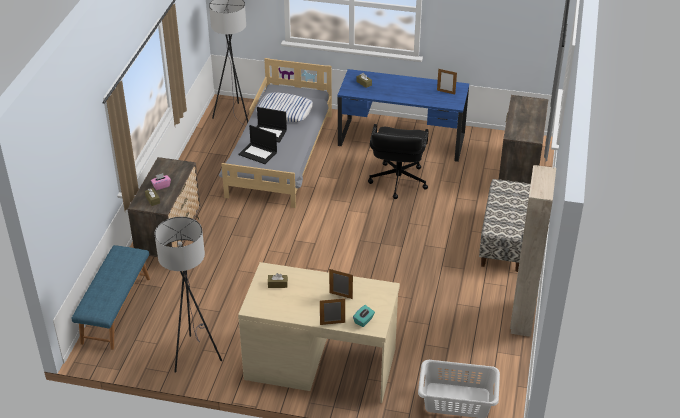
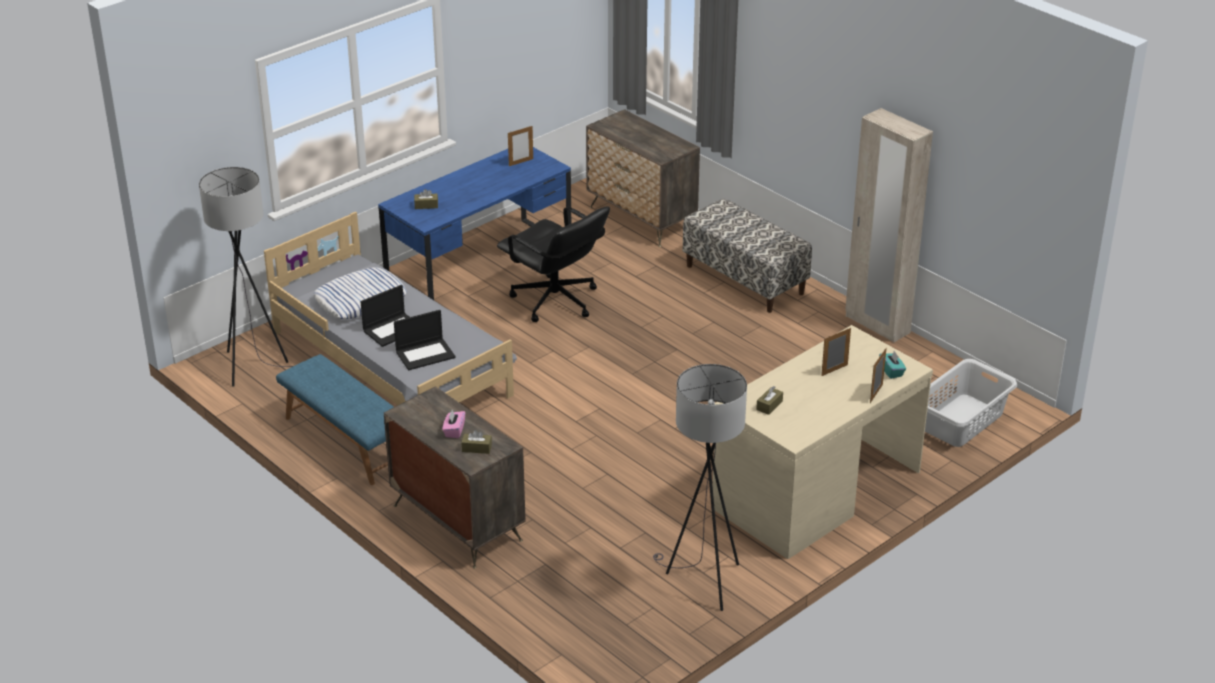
camera: 55 degrees left, 5 degrees down
(115, 310) = (548, 621): blue bench -> blue bench (346, 441)

